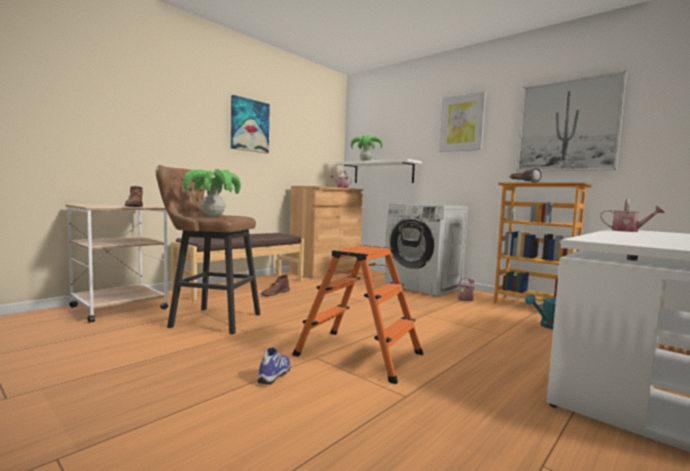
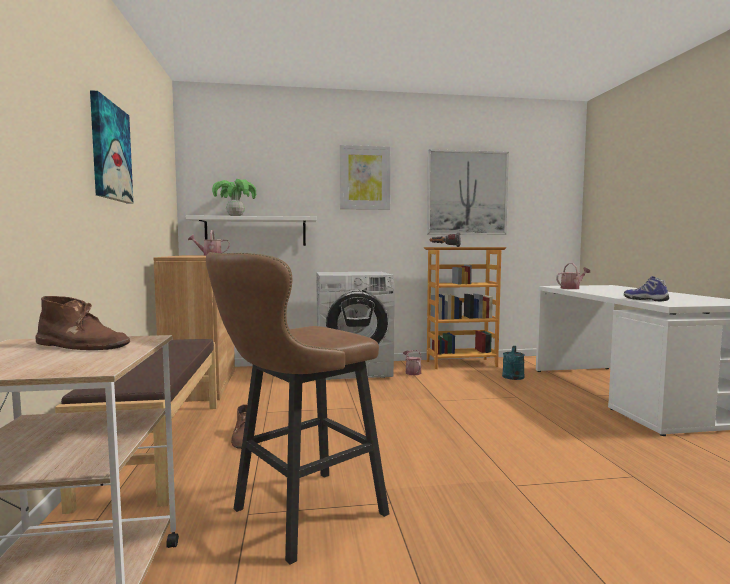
camera: 50 degrees left, 0 degrees up
(213, 216) = (327, 335): potted plant -> none
(275, 375) = (554, 523): shoe -> shoe (646, 300)
(359, 354) = (522, 462): orange step ladder -> none

